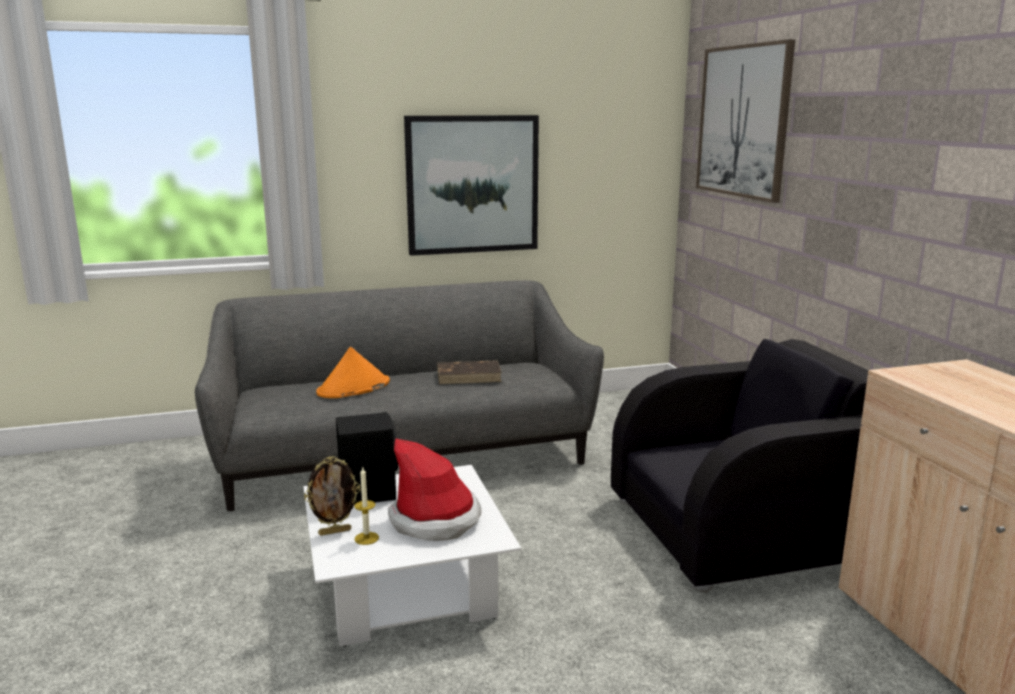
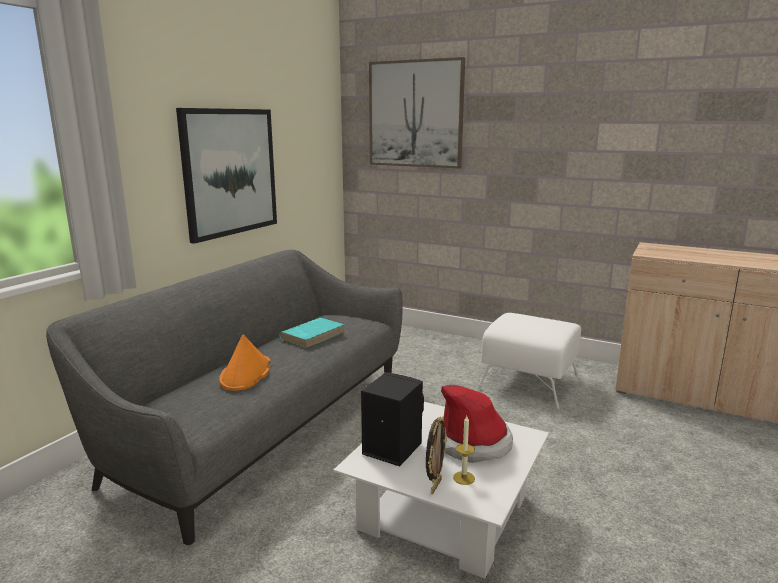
camera: 45 degrees left, 0 degrees up
(469, 376) = (313, 335): brown book -> turquoise book
(738, 530) = (529, 382): black armchair -> white ottoman

